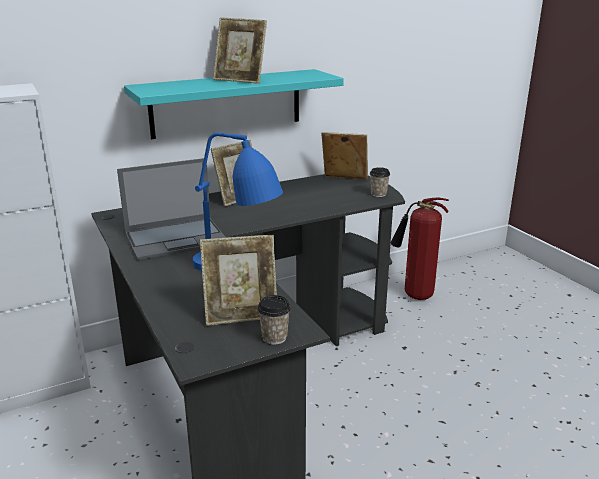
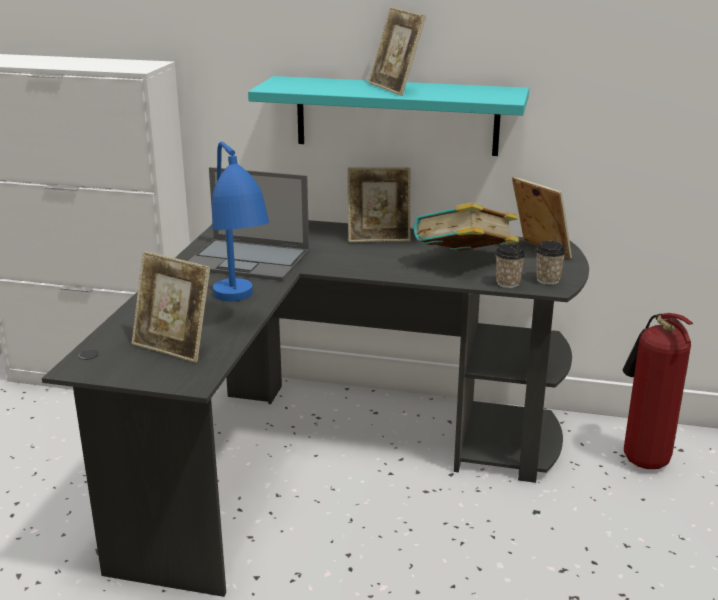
camera: 40 degrees right, 0 degrees up
(274, 337) = (163, 377): cup -> cup (508, 283)
(318, 198) = (464, 263): none -> book

